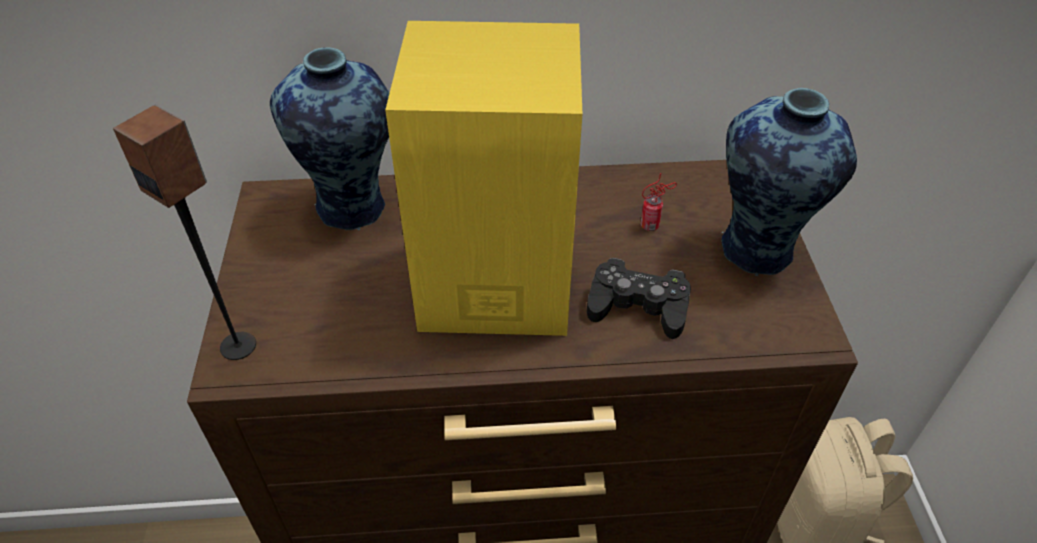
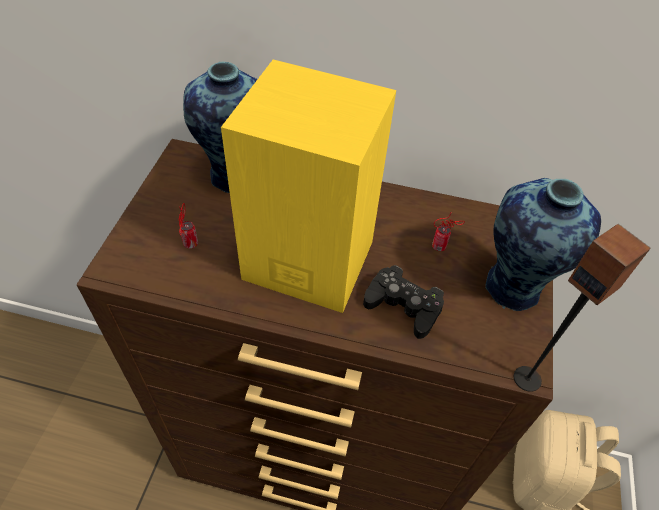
camera: 15 degrees right, 5 degrees up
(239, 345) = (123, 255): speaker -> speaker (527, 378)
(329, 308) = (190, 245): none -> can

